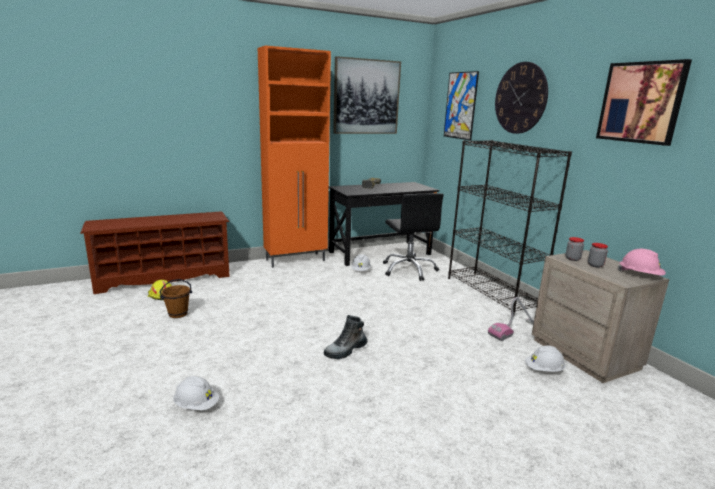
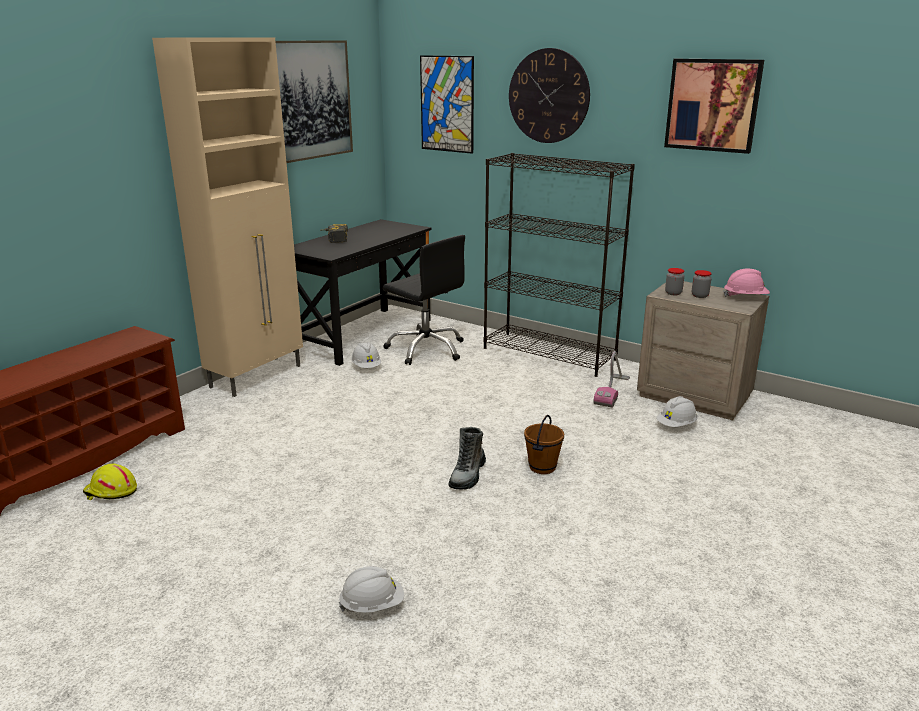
camera: 30 degrees left, 5 degrees up
(178, 314) = (180, 508): brown bucket -> brown bucket (542, 467)
(296, 260) = (257, 376): orange cabinet -> beige cabinet

